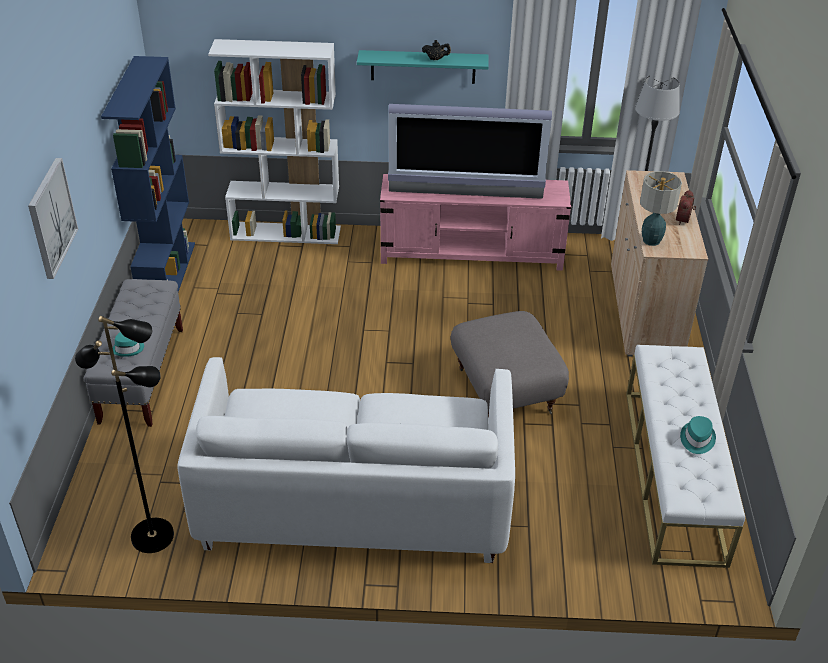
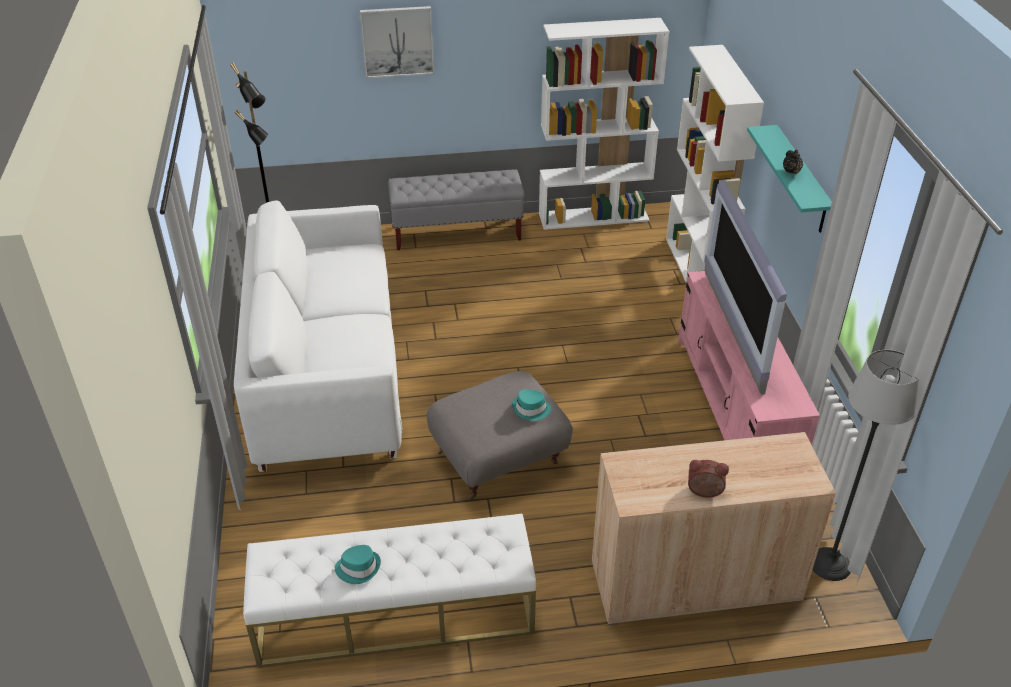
camera: 80 degrees right, 0 degrees up
(128, 348) = (424, 188): turquoise hat -> turquoise hat (531, 409)
(167, 275) = (594, 216): blue bookcase -> white bookcase
(650, 240) = (639, 459): table lamp -> none

